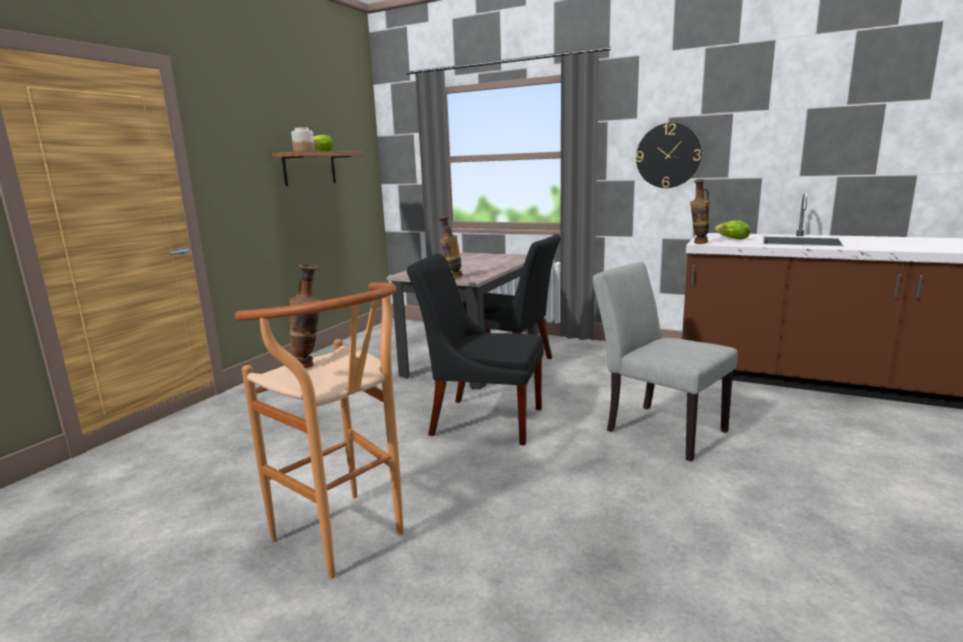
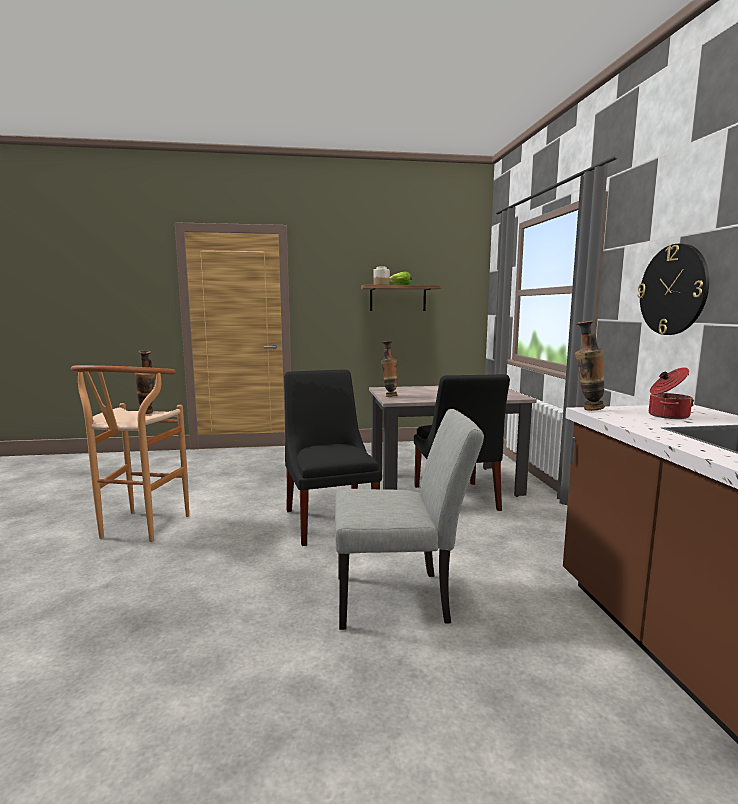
camera: 55 degrees right, 5 degrees down
(657, 428) = (401, 599): grey chair -> grey chair turned 75 degrees clockwise
(730, 239) = (667, 415): lettuce -> cooking pot

